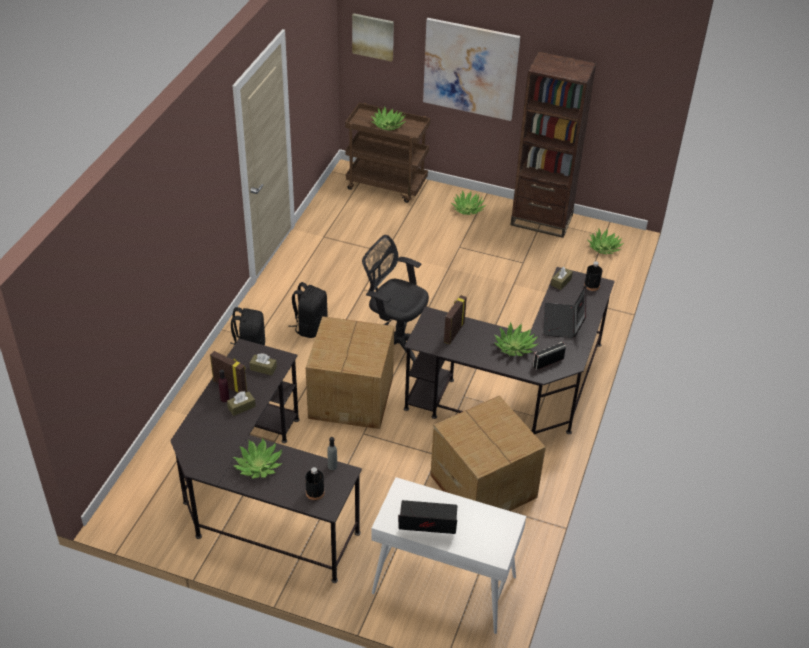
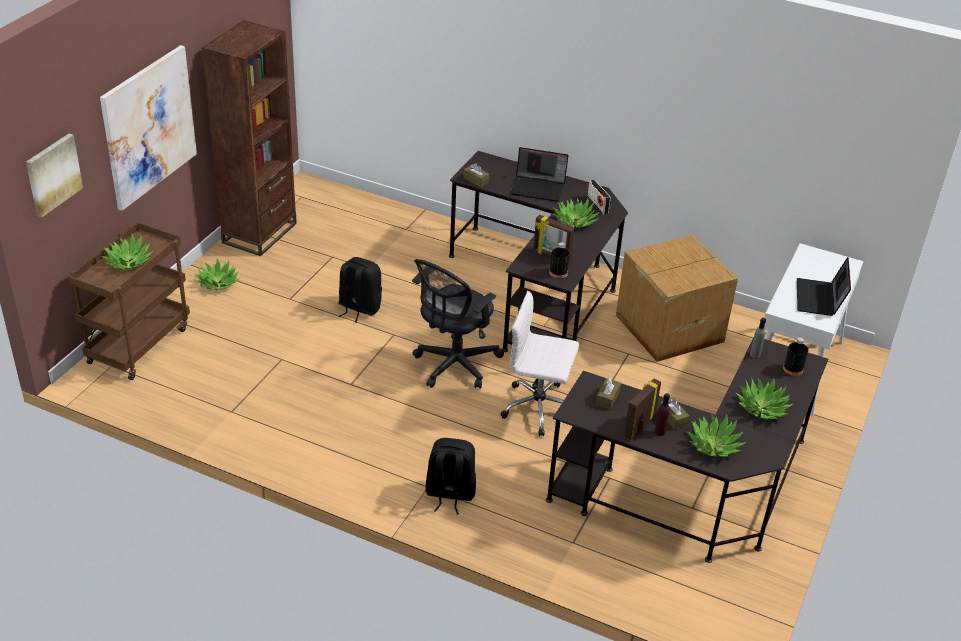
camera: 85 degrees left, 5 degrees down
(310, 327) = (413, 435): black backpack -> black backpack (359, 308)
(352, 396) = (539, 408): cardboard box -> white office chair
(591, 285) = (484, 164): black bottle -> black bottle (558, 273)
(604, 248) = (322, 200): potted plant -> potted plant (713, 445)

